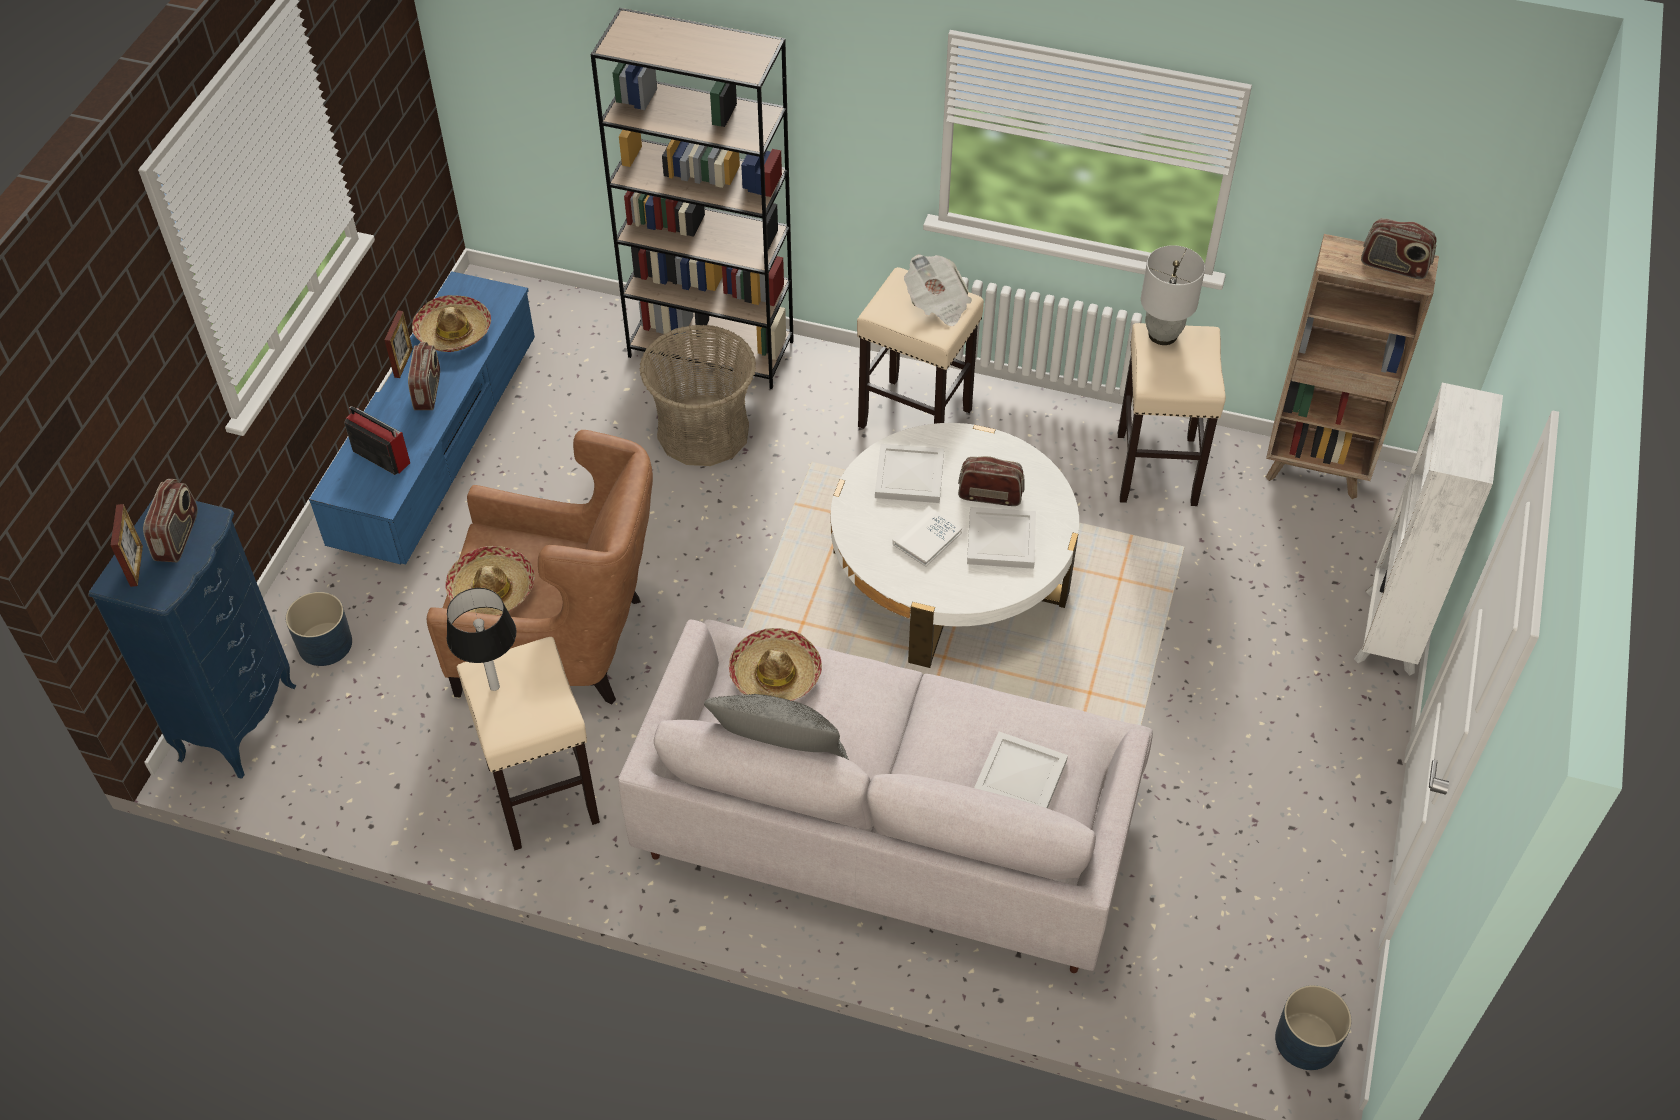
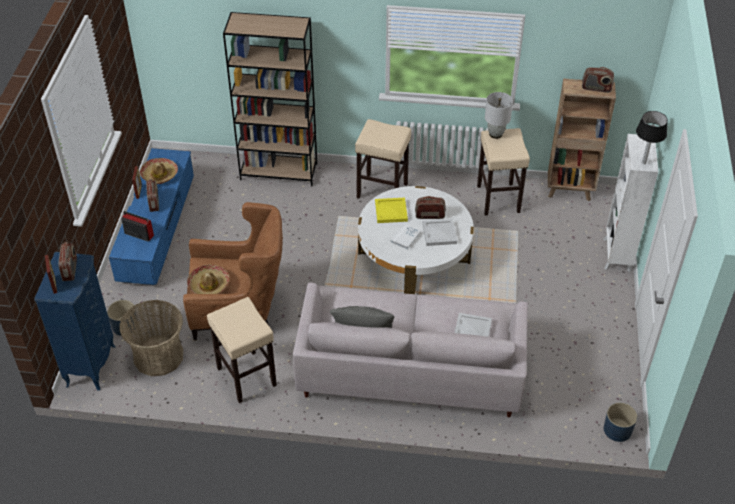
camera: 10 degrees left, 5 degrees down
(494, 687) = (227, 321): table lamp -> table lamp (644, 163)
(703, 431) = (284, 208): basket -> basket (158, 356)
(775, 674) = (351, 303): hat -> none
(908, 475) = (390, 211): white tray -> yellow tray
(937, 303) = (390, 132): newspaper -> none

